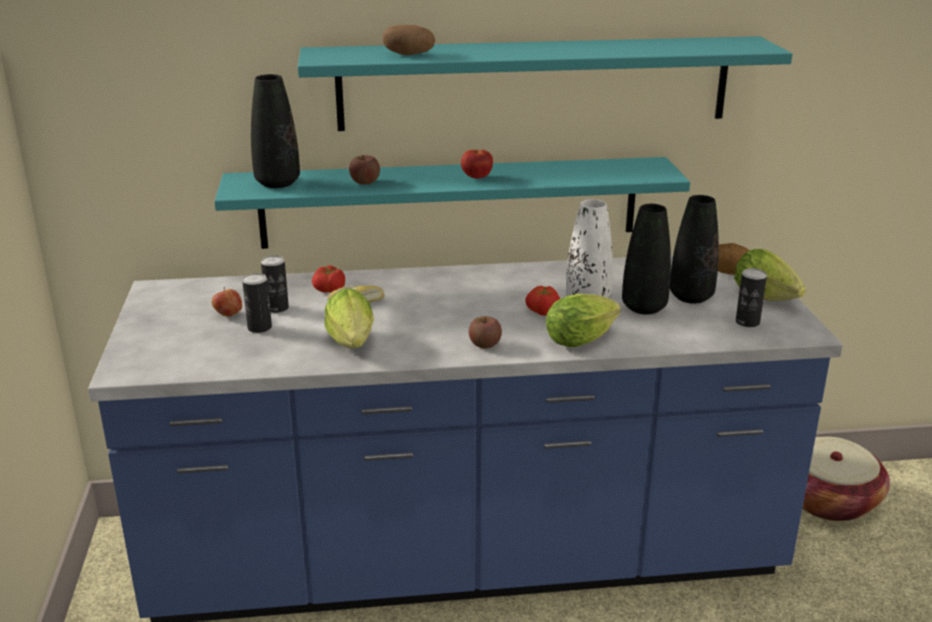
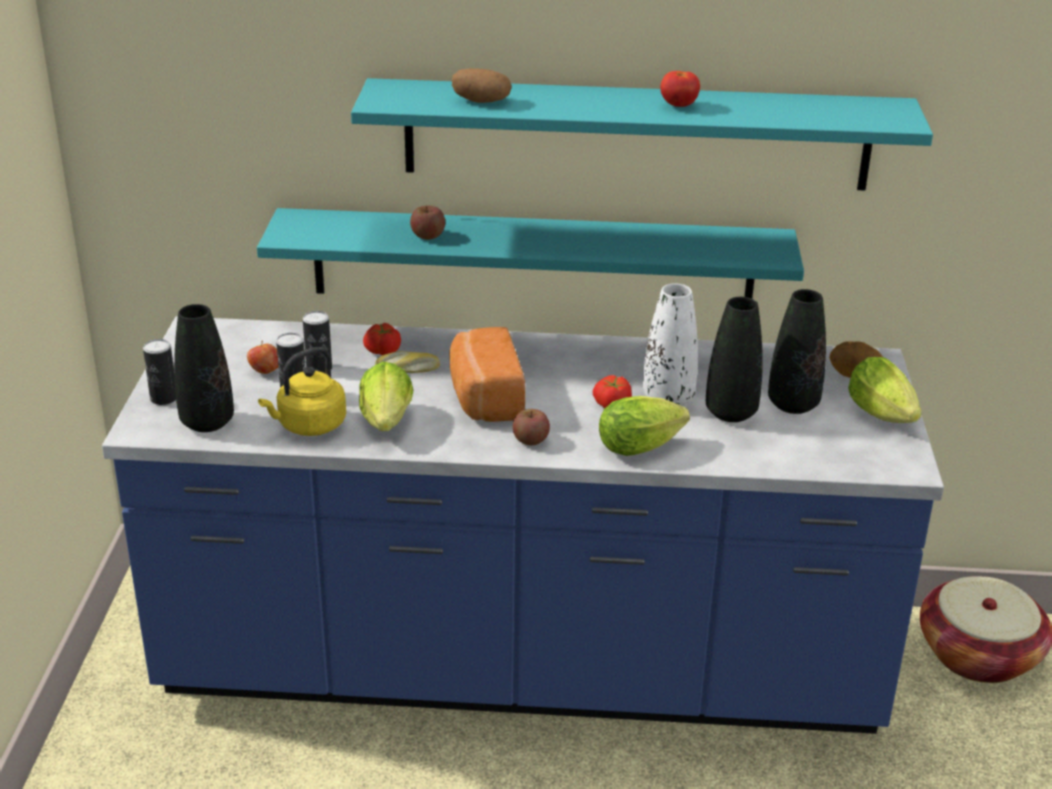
camera: 10 degrees right, 5 degrees up
(277, 183) = (331, 228): black vase -> black vase (207, 422)
(282, 353) = (308, 426): none -> yellow kettle
(432, 317) = (484, 399): none -> bread
(476, 177) = (556, 241): tomato -> tomato (678, 105)
(747, 322) = (844, 445): can -> can (163, 398)

